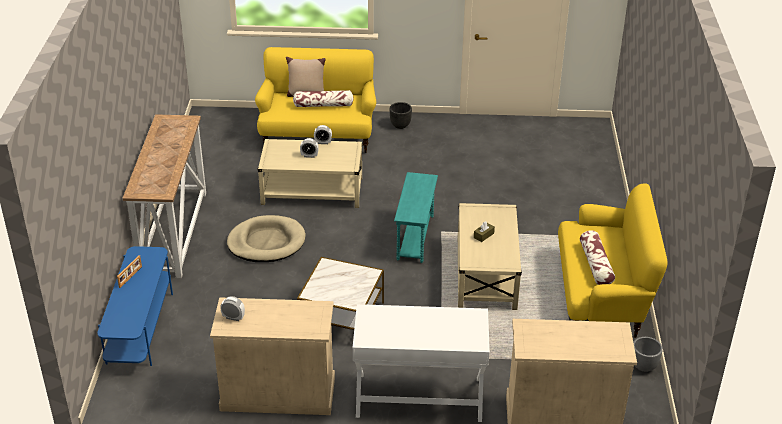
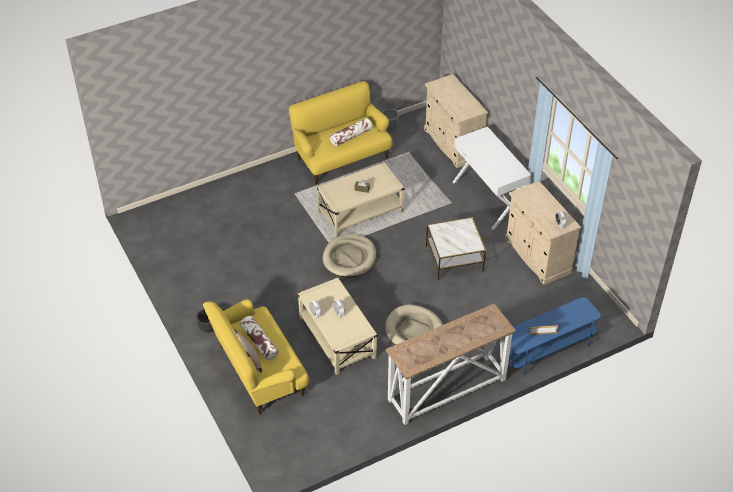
camera: 120 degrees left, 10 degrees up
(415, 238) = (349, 258): turquoise side table -> beige dog bed

